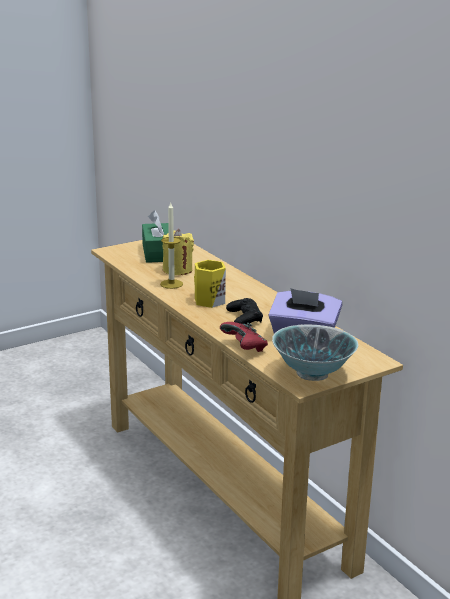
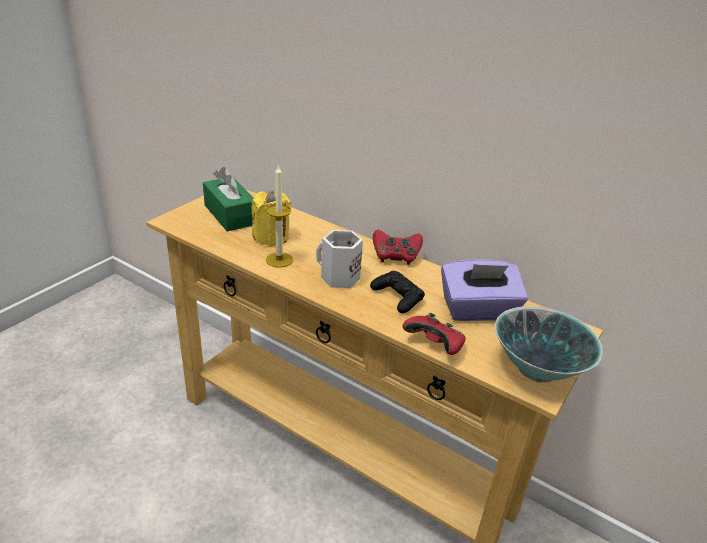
camera: 25 degrees left, 10 degrees up
(208, 300) = (338, 278): yellow mug -> white mug
(268, 295) = (395, 257): none -> red game controller

